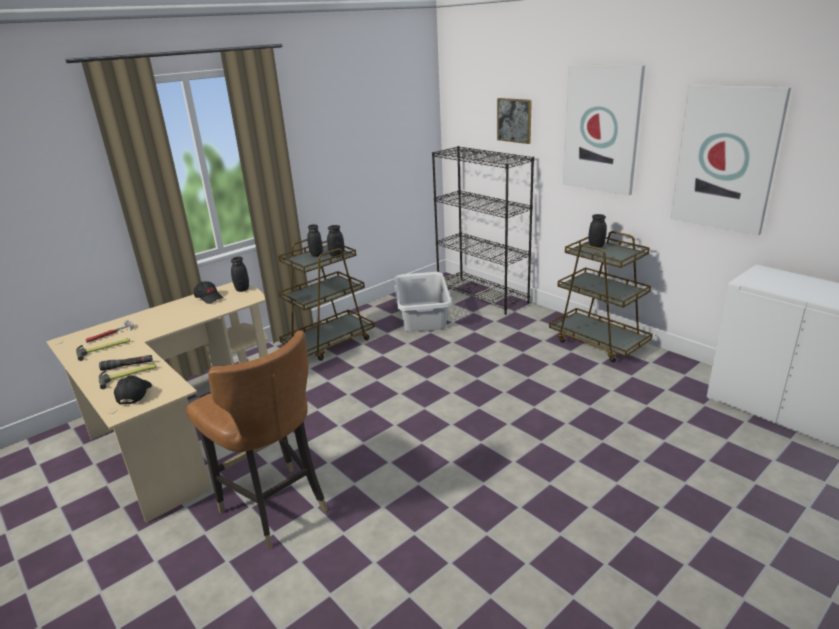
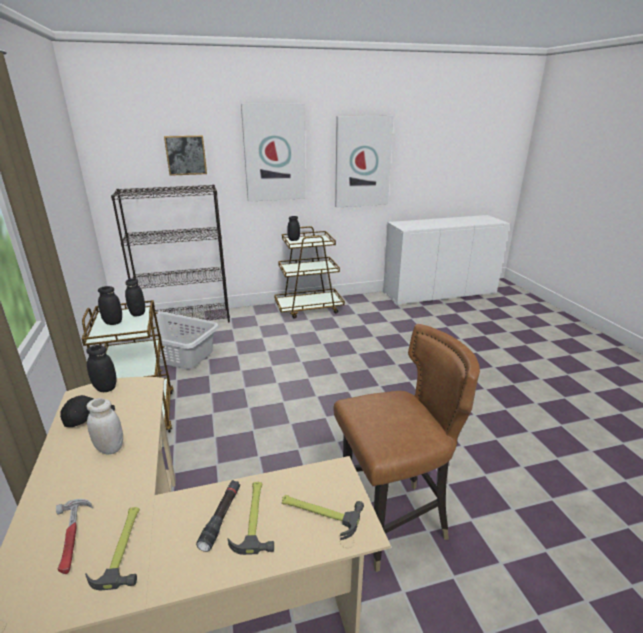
camera: 65 degrees left, 0 degrees up
(134, 394) = (319, 513): black cap -> hammer
(181, 315) = (110, 448): none -> white jar

